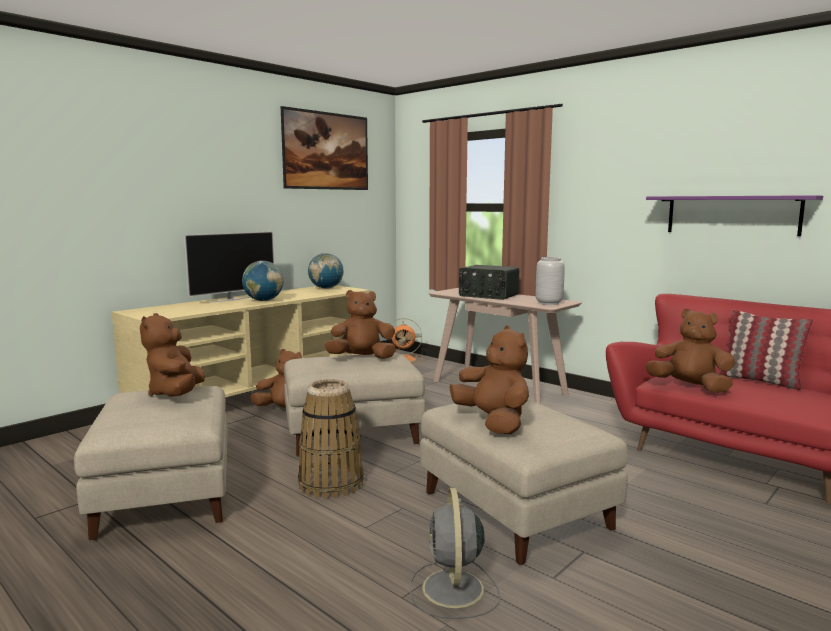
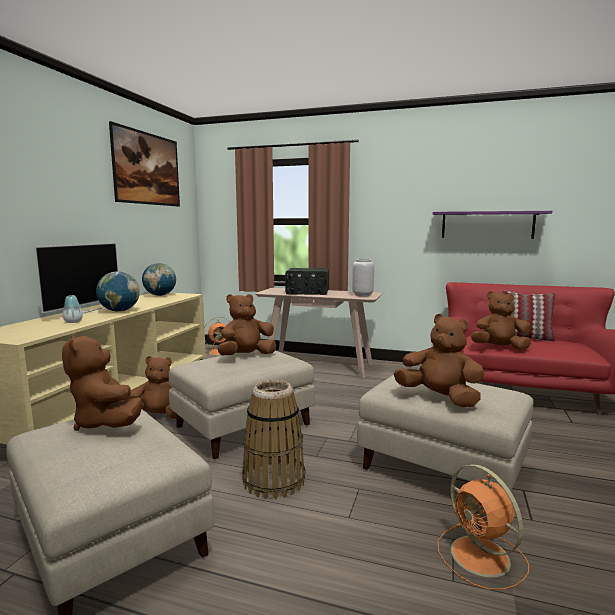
camera: 25 degrees left, 0 degrees up
(211, 307) = (73, 322): none -> vase
(453, 590) = (482, 557): grey fan -> orange fan

